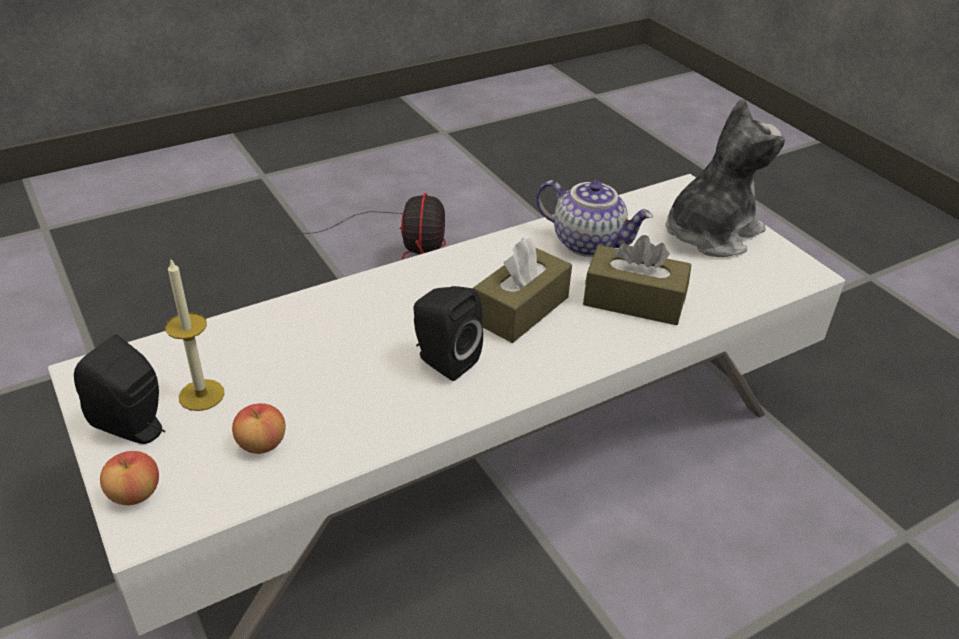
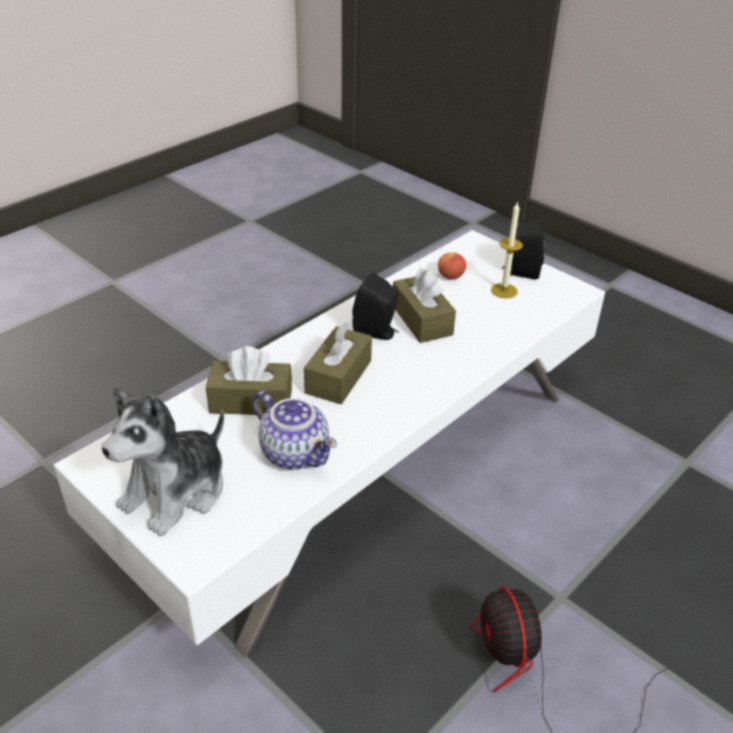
camera: 165 degrees right, 0 degrees up
(135, 494) = (491, 250): apple -> none
(367, 368) = (422, 320): none -> brown tissue box
(589, 243) = (296, 453): teapot -> teapot turned 150 degrees counterclockwise

